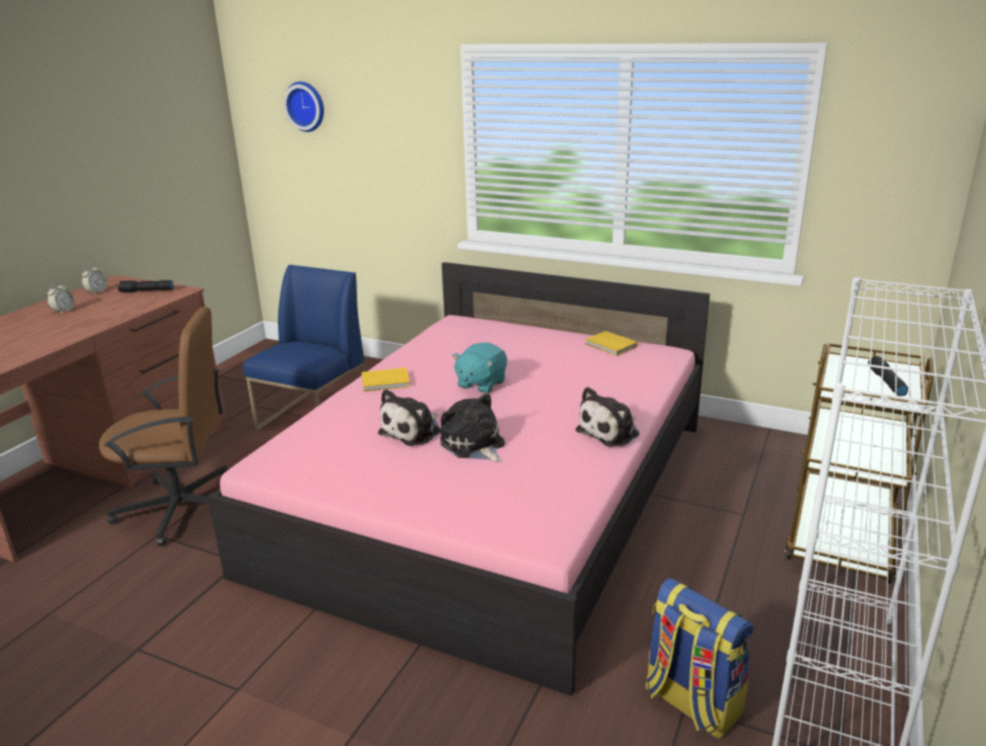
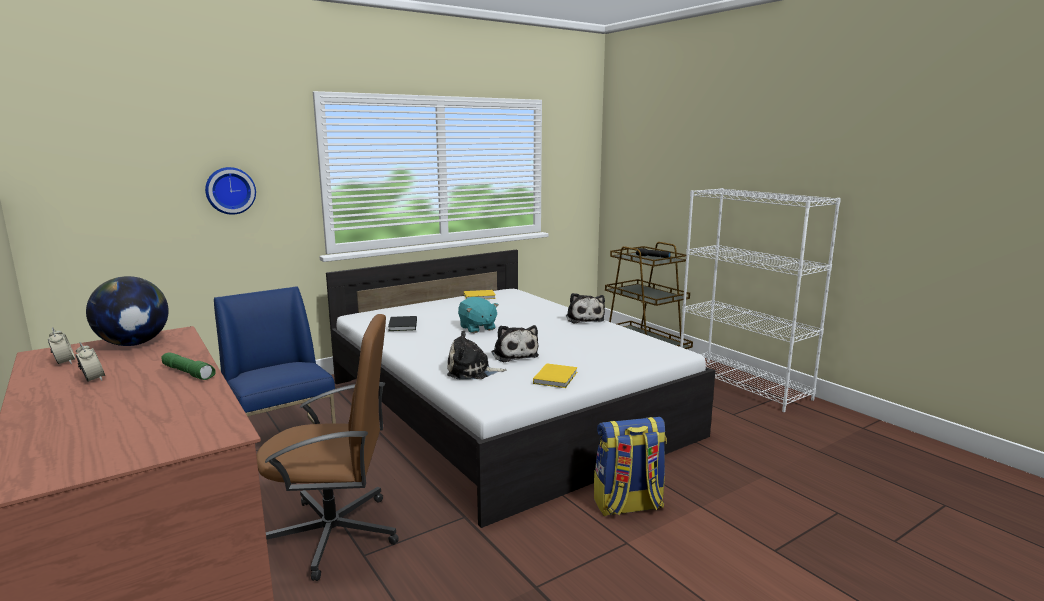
camera: 60 degrees left, 10 degrees down
(85, 328) = (189, 373): none -> green flashlight
(146, 291) = (134, 344): black flashlight -> globe
(182, 508) = (334, 534): brown office chair -> brown office chair turned 60 degrees clockwise
(306, 106) = (129, 147): wall clock -> wall clock (230, 190)
(387, 382) = (424, 348): yellow book -> yellow book (556, 377)
(439, 348) = (402, 325): none -> black book
(474, 445) = (556, 345): plush toy -> plush toy (472, 372)
(492, 494) = (503, 407): pink bed -> white bed
(690, 702) = (732, 412): backpack -> backpack (628, 506)

